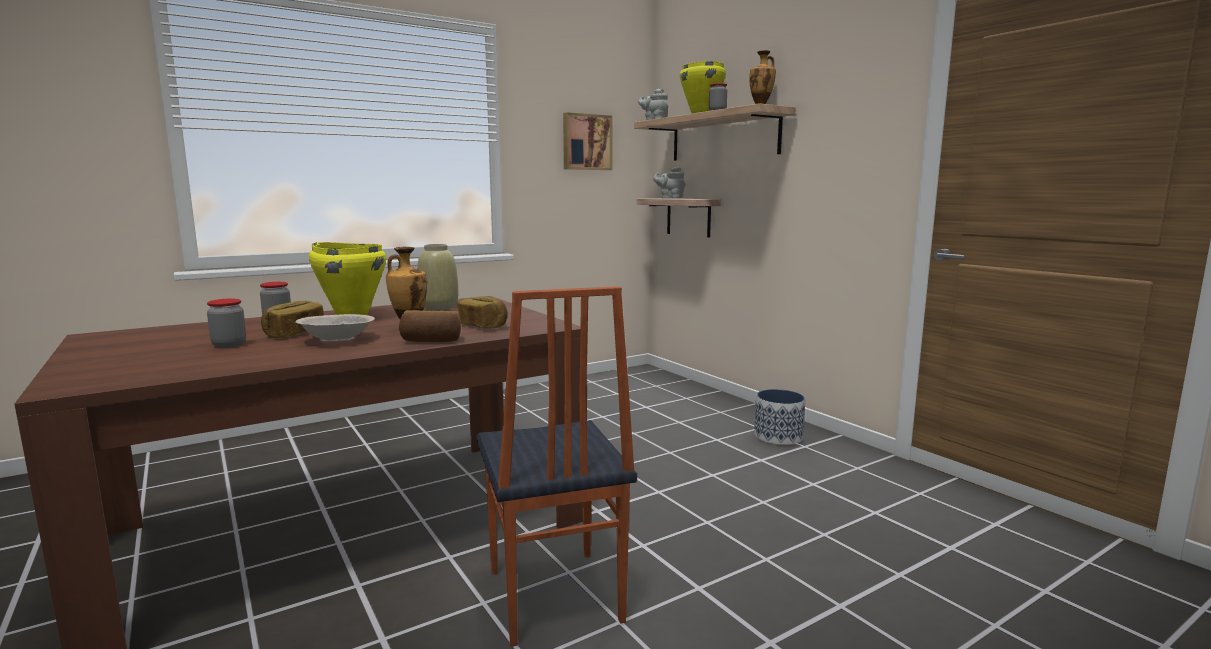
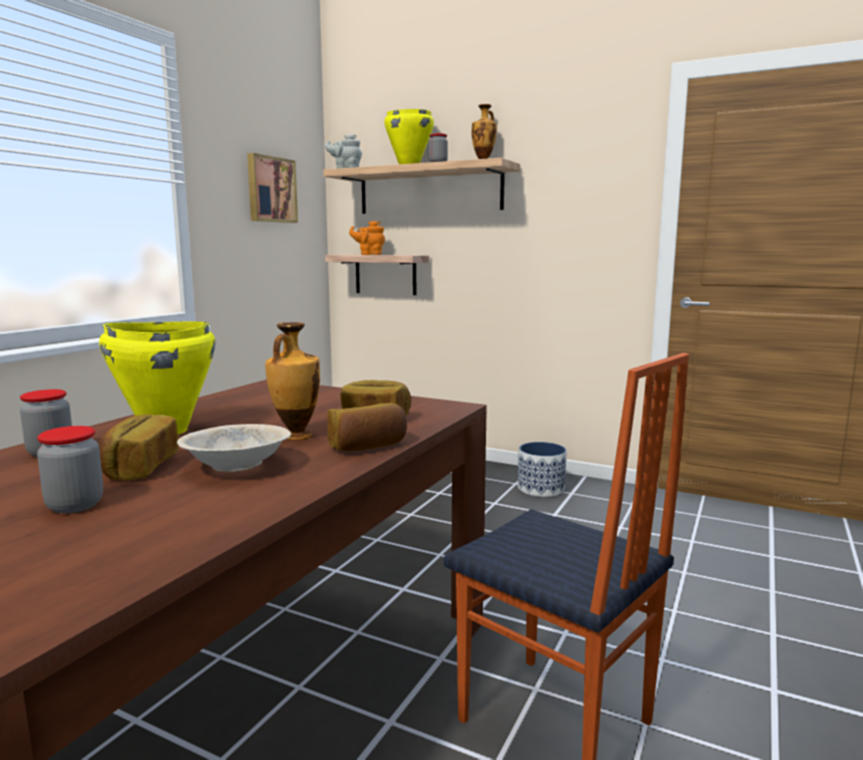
camera: 30 degrees left, 0 degrees up
(439, 306) = (245, 400): beige vase -> none
(670, 198) = (369, 254): grey teapot -> orange teapot

